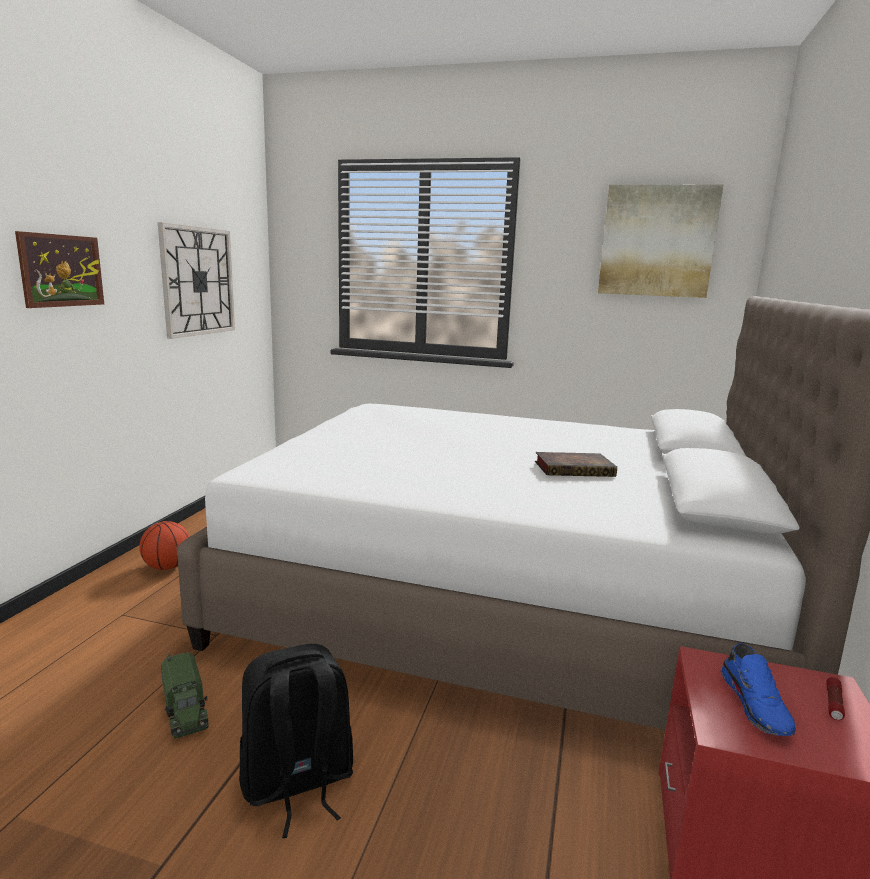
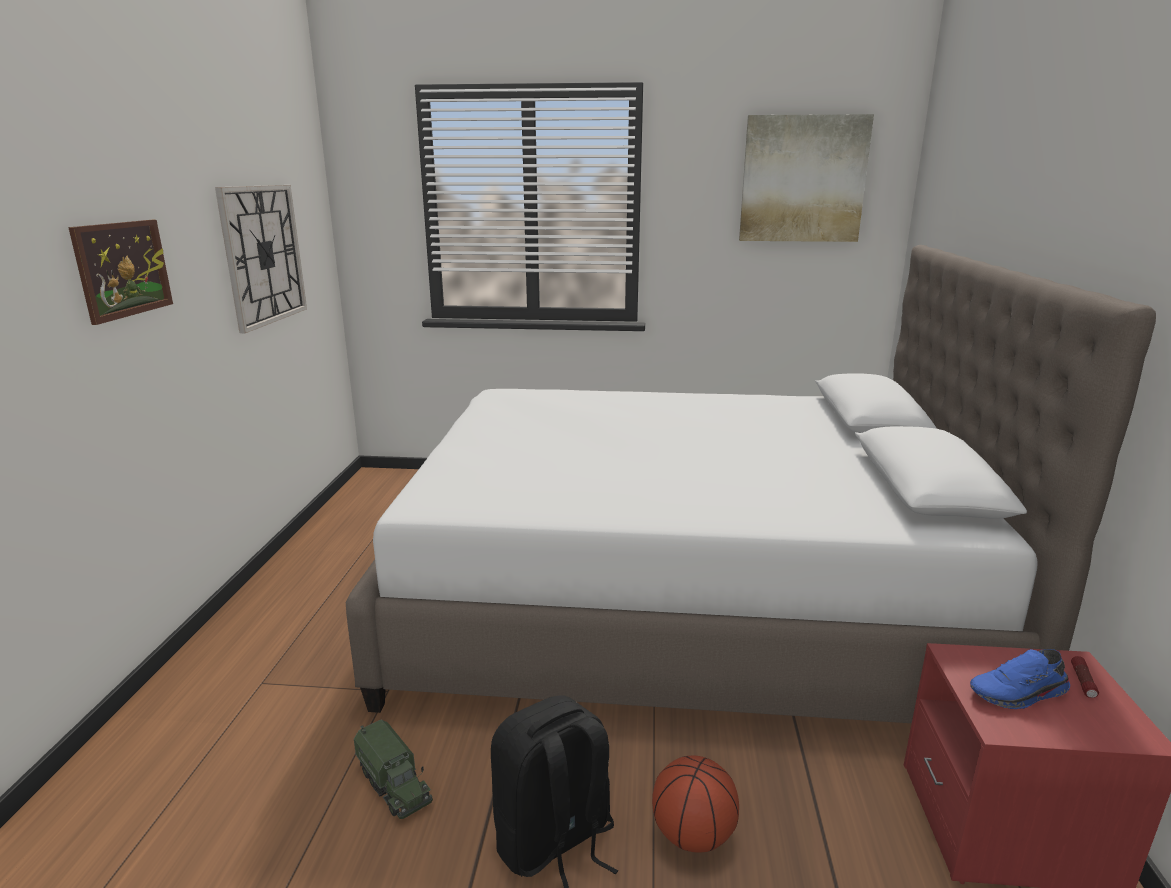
camera: 10 degrees left, 5 degrees up
(167, 567) = (287, 615): basketball -> basketball (693, 836)
(575, 469) = (770, 459): book -> none
(756, 704) = (1019, 694): blue shoe -> blue shoe turned 90 degrees clockwise

